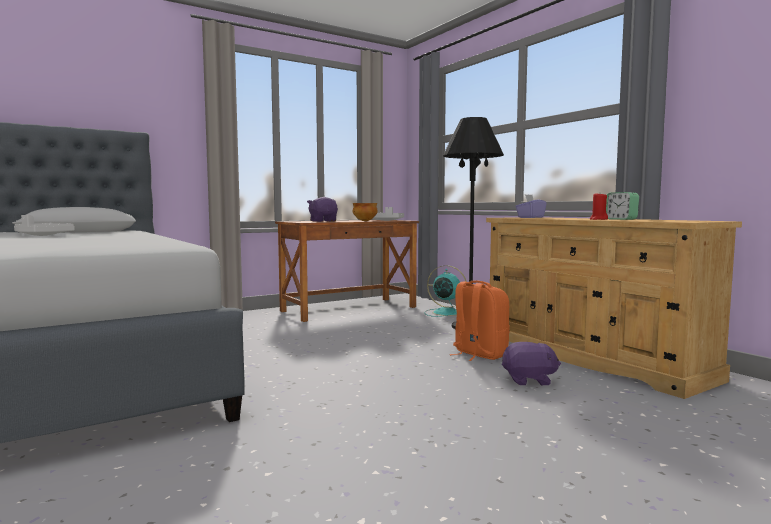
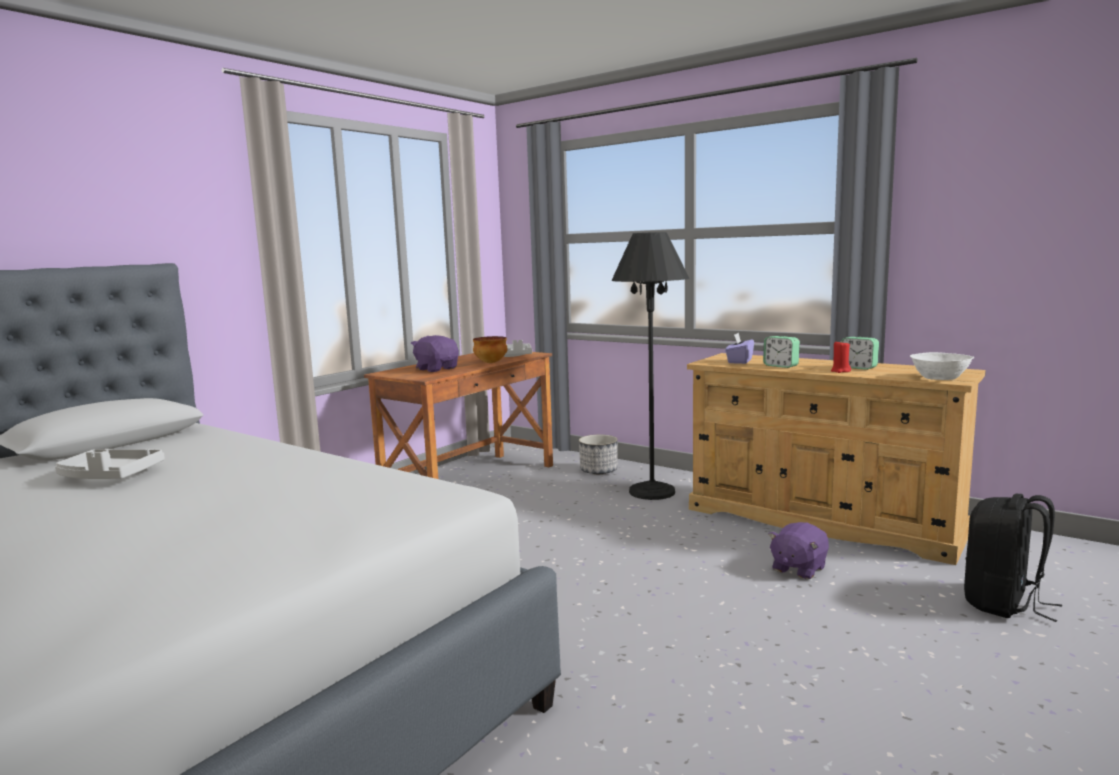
camera: 20 degrees left, 5 degrees up
(445, 313) = (598, 471): turquoise fan -> planter
(478, 354) = (707, 537): orange backpack -> none
(529, 380) = (798, 568): purple plush toy -> purple plush toy turned 150 degrees clockwise
(556, 218) = (780, 366): none -> alarm clock
(678, 221) = (939, 378): none -> white bowl
(701, 429) = (1003, 603): none -> black backpack

